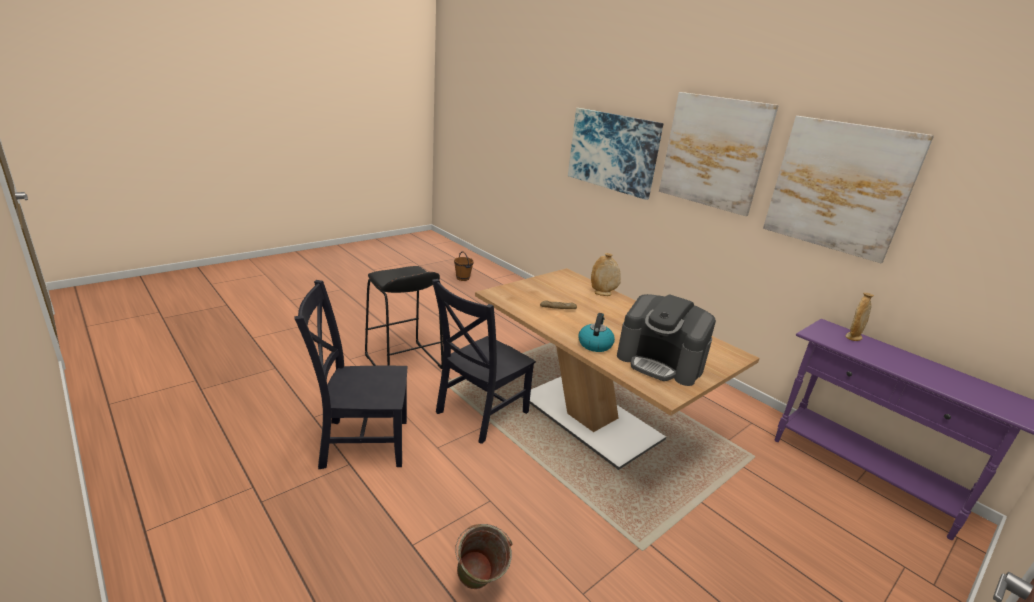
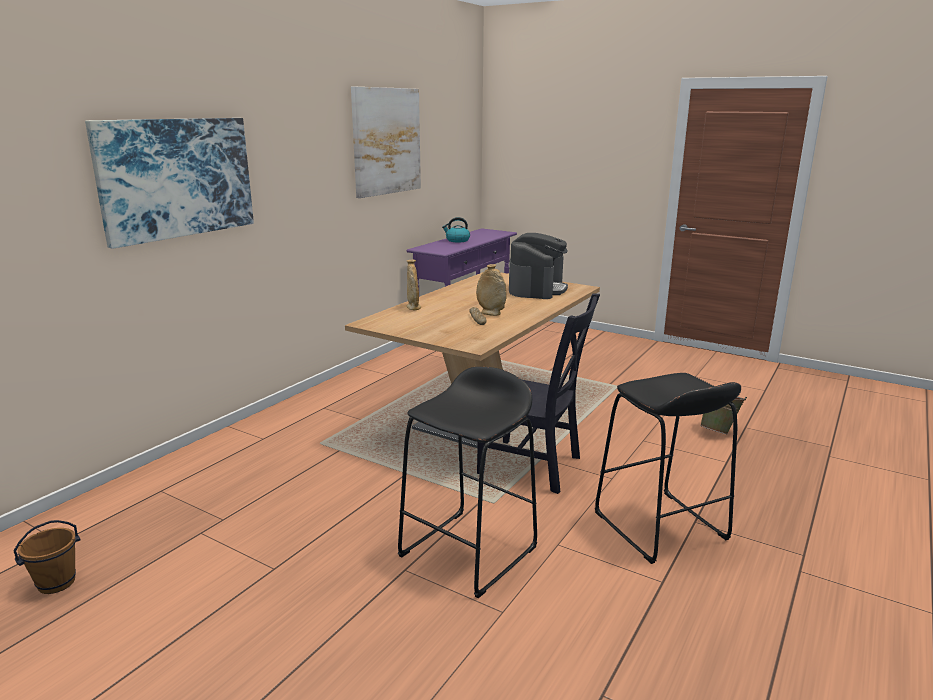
camera: 105 degrees left, 5 degrees down
(360, 442) = (659, 526): black chair -> black stool
(595, 344) = (536, 305): kettle -> kettle (457, 240)
(714, 152) = (299, 139): picture -> none
(853, 337) = (435, 245): beige vase -> beige vase (490, 313)

